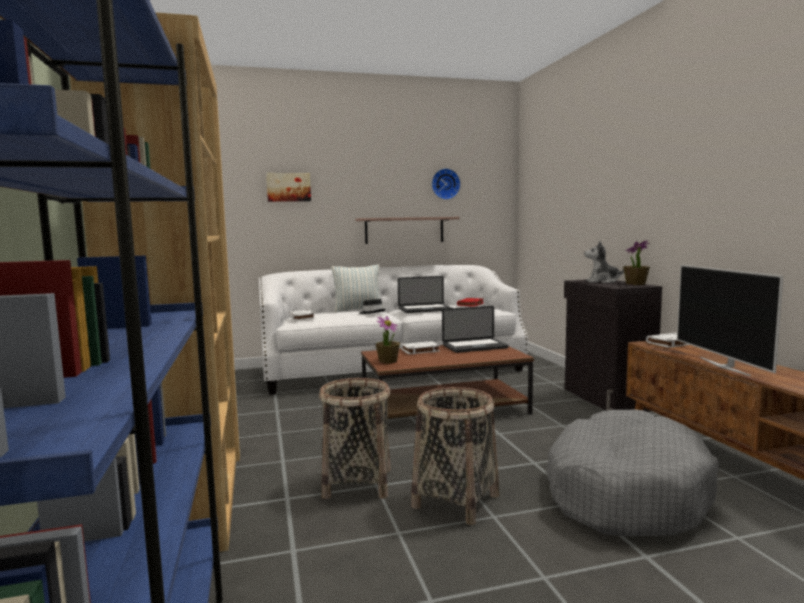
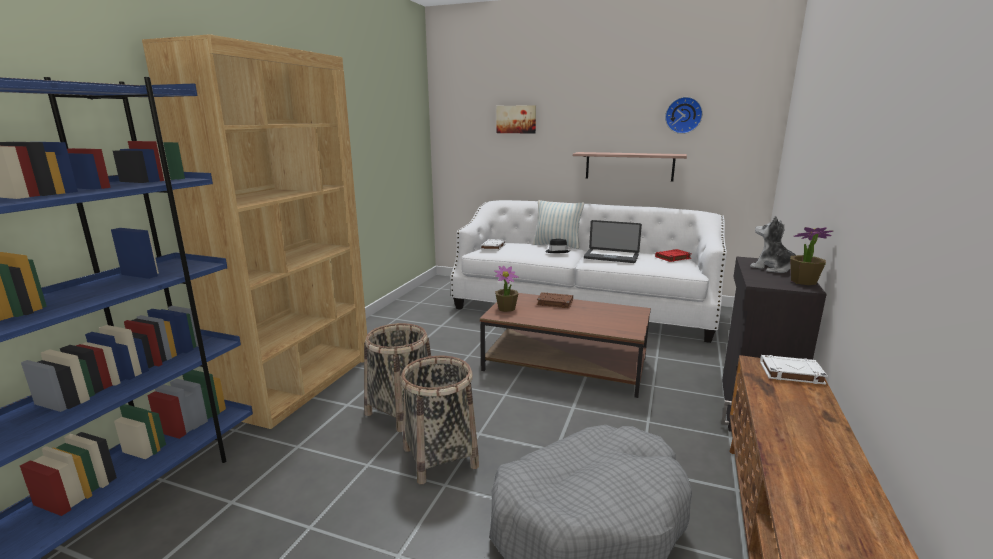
camera: 35 degrees right, 10 degrees up
(420, 350) = (554, 303): white book -> brown book
(475, 347) = (612, 311): laptop -> none
(725, 366) = (775, 431): television -> none

